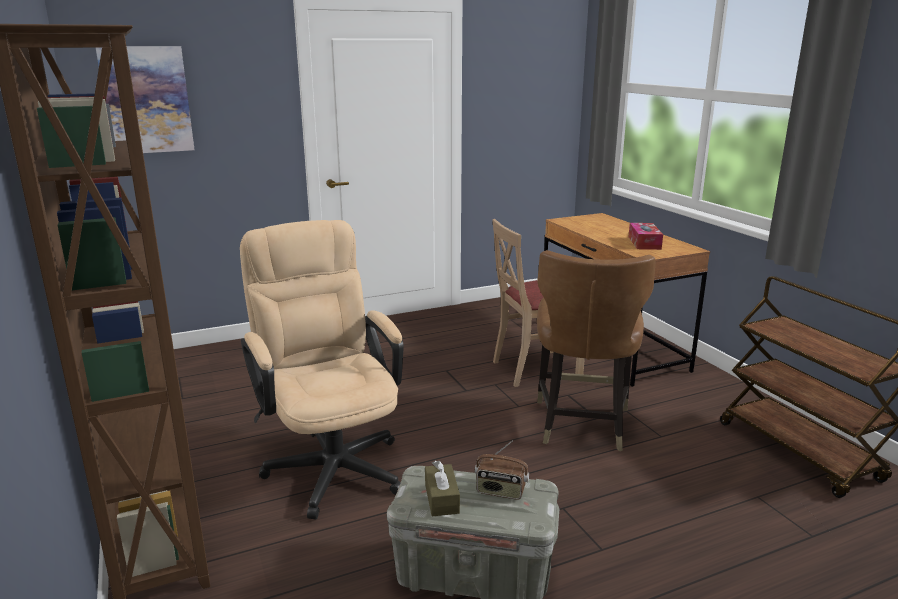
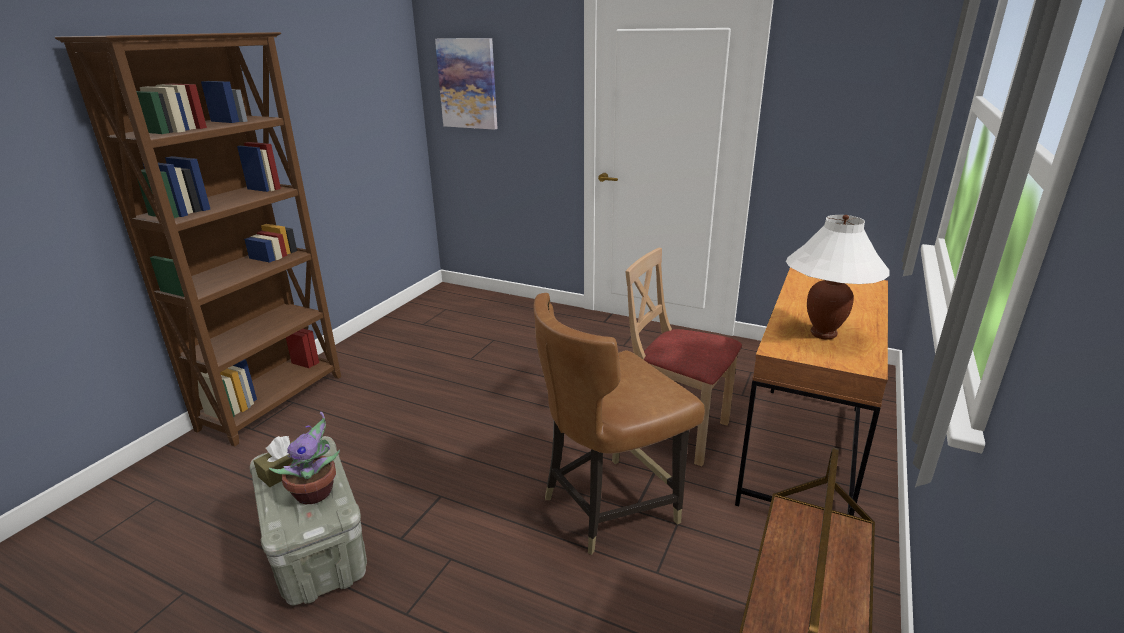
camera: 50 degrees right, 5 degrees up
(331, 462) = (405, 413): beige office chair -> none
(500, 491) = (316, 493): radio -> potted plant
(644, 243) = (823, 334): tissue box -> white table lamp

